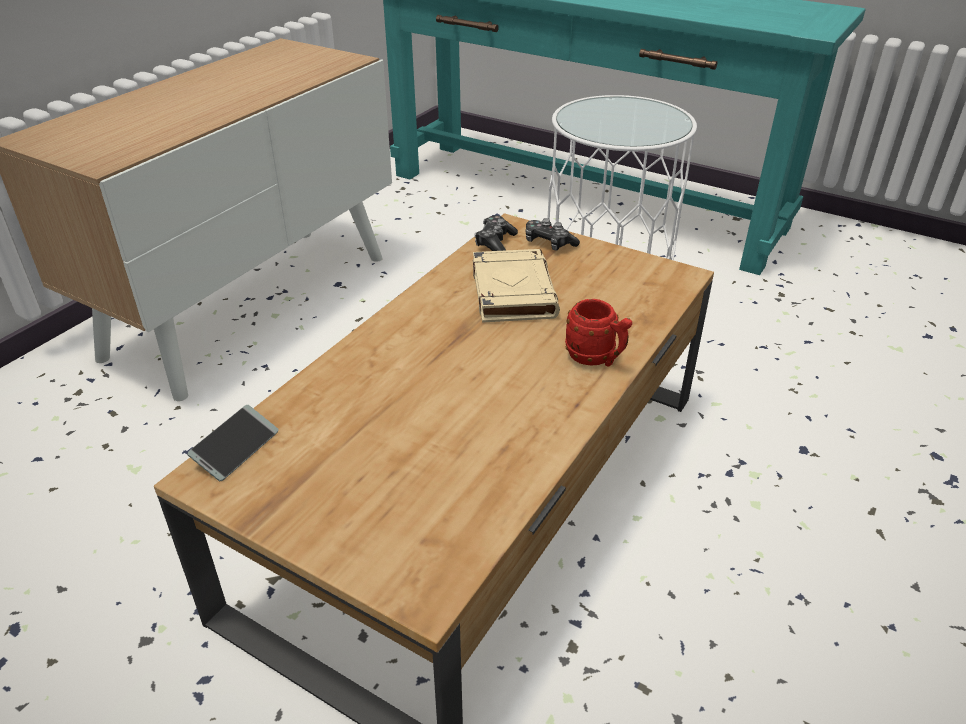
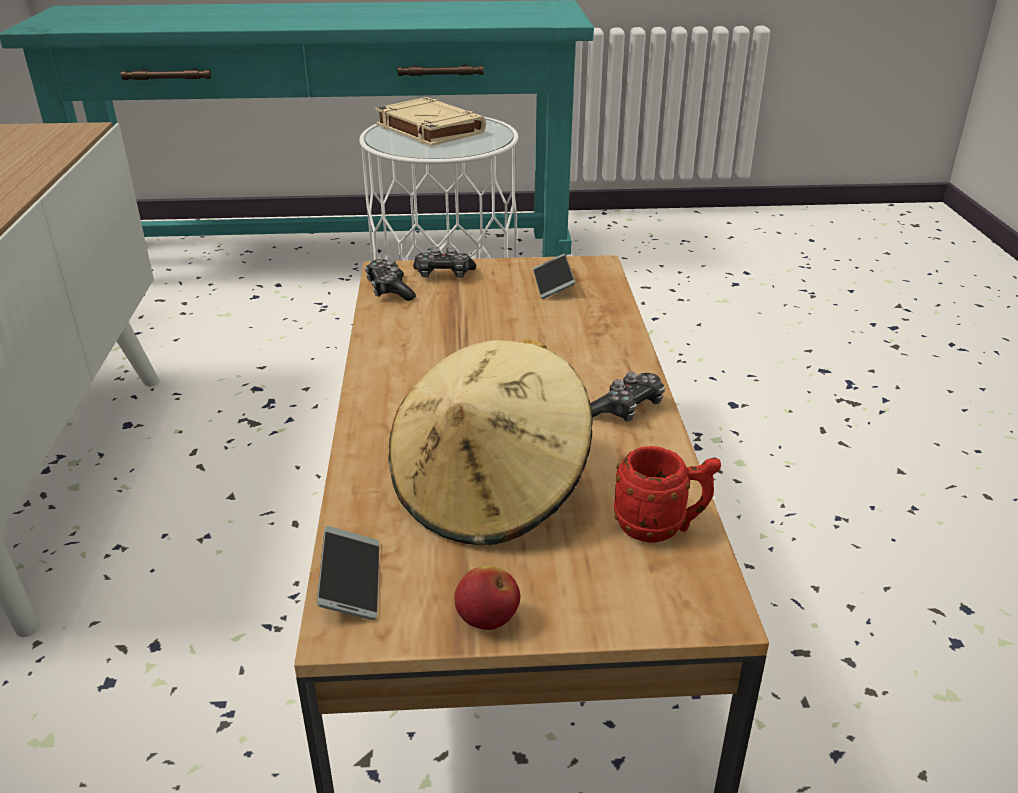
camera: 35 degrees left, 5 degrees down
(279, 518) = (487, 620): none -> apple
(384, 429) = (490, 491): none -> beige hat
(512, 291) = (461, 326): beige book -> beige book (429, 129)
(557, 409) = (627, 408): none -> game controller
(596, 359) = (609, 355): red mug -> red mug (661, 527)
(626, 279) = (553, 283): none -> phone

